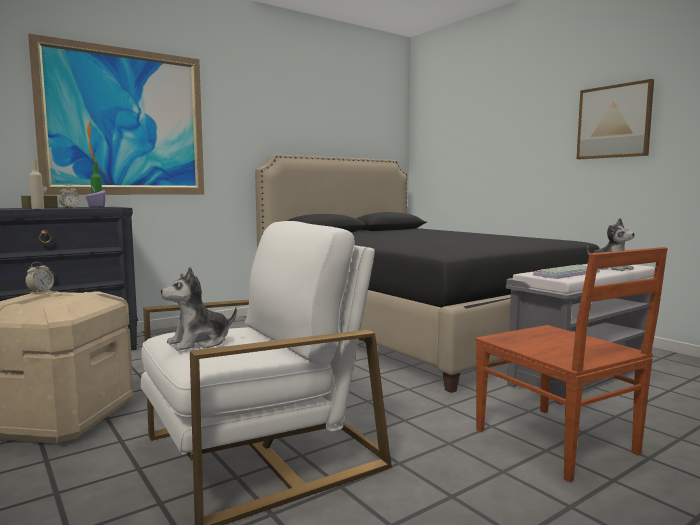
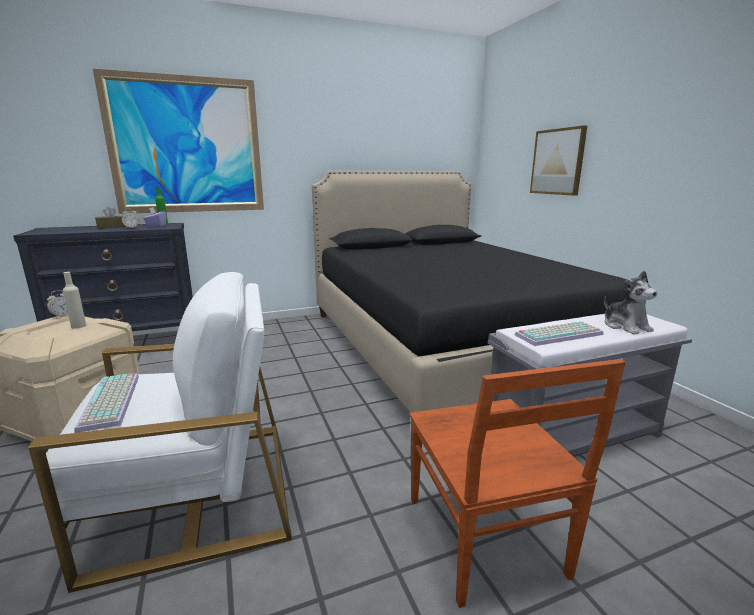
camera: 15 degrees right, 10 degrees up
(38, 208) = (100, 230): beige bottle -> beige bottle (78, 326)
(199, 342) = (112, 401): plush toy -> keyboard
(614, 121) = (684, 138): picture -> picture (558, 162)

